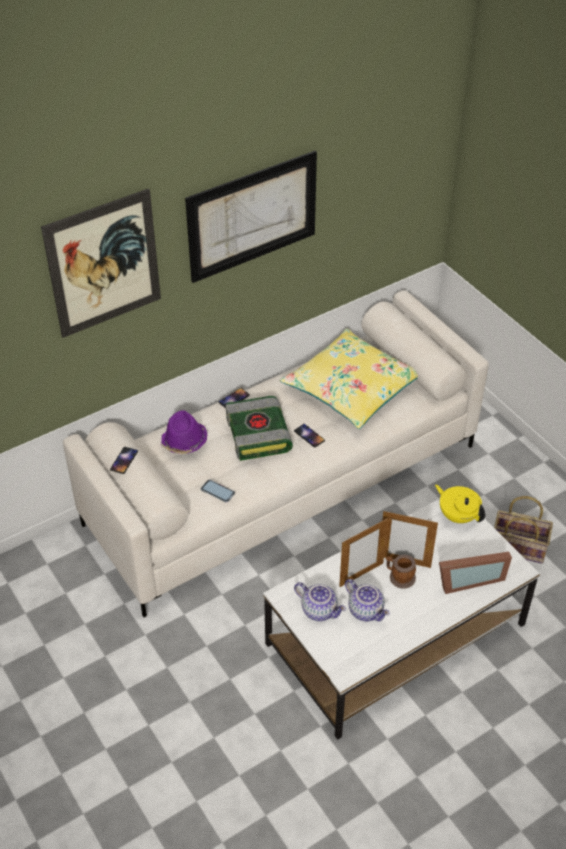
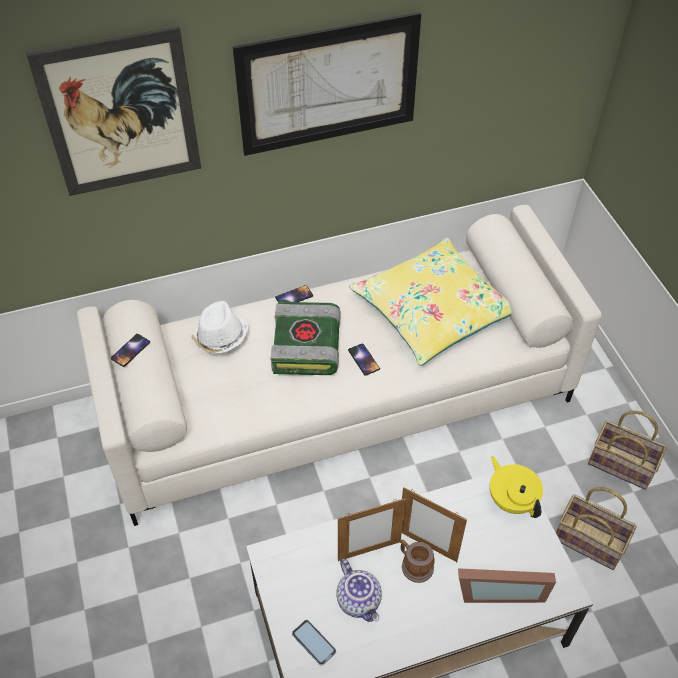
camera: 15 degrees right, 5 degrees up
(184, 442) = (220, 337): purple hat -> white hat
(217, 491) = (235, 406): phone -> phone (314, 642)
(320, 610) = (304, 586): teapot -> none
(528, 485) = (623, 464): none -> basket

